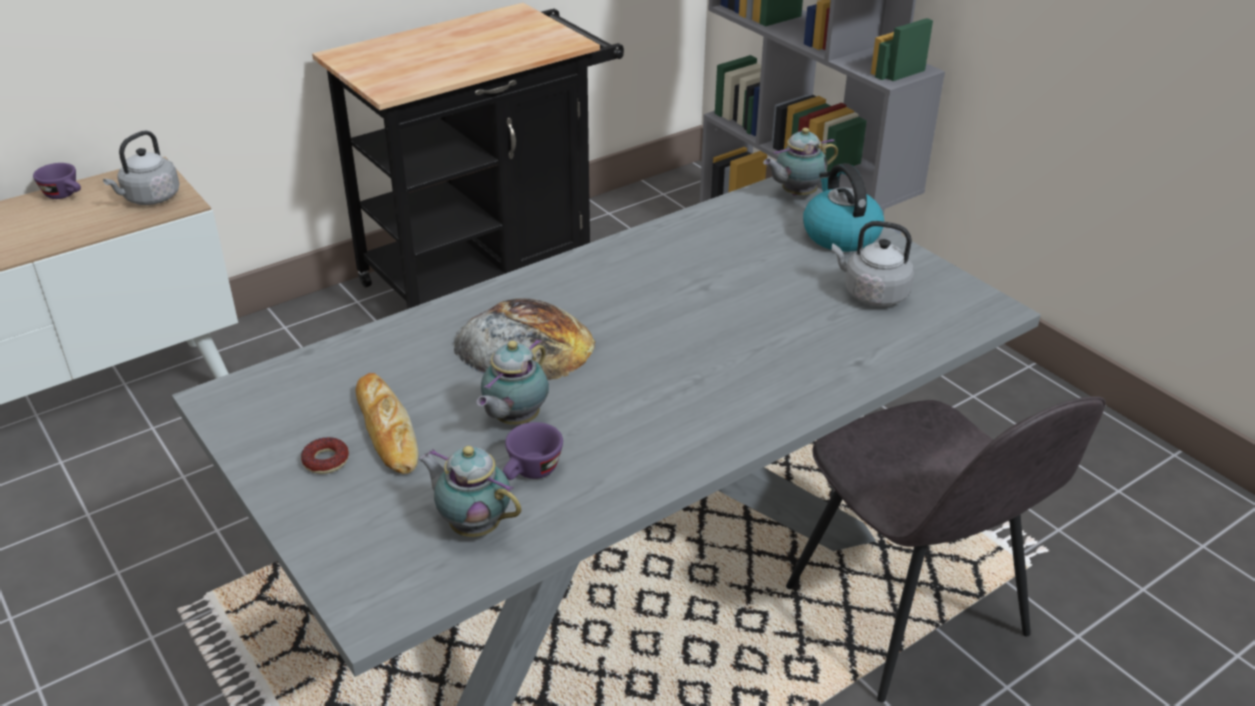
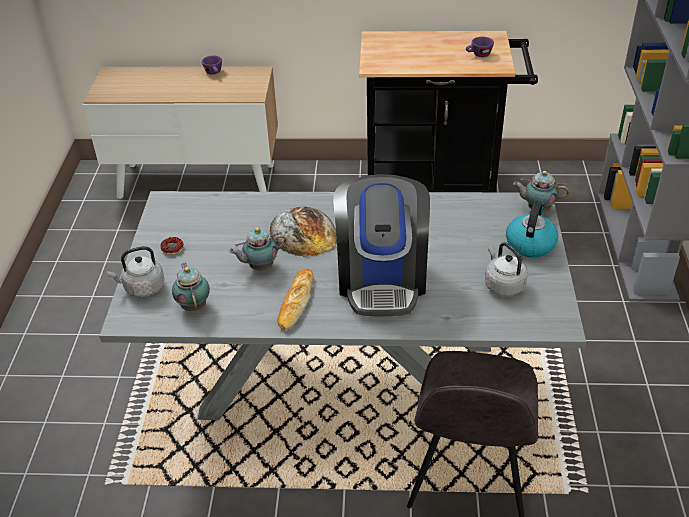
camera: 40 degrees right, 5 degrees up
(149, 198) = (244, 87): grey kettle -> grey kettle (142, 288)
(387, 430) = (207, 246): bread -> bread (296, 302)
(530, 473) = (239, 294): purple cup -> purple cup (478, 55)
(714, 354) = (382, 278): none -> coffee machine

